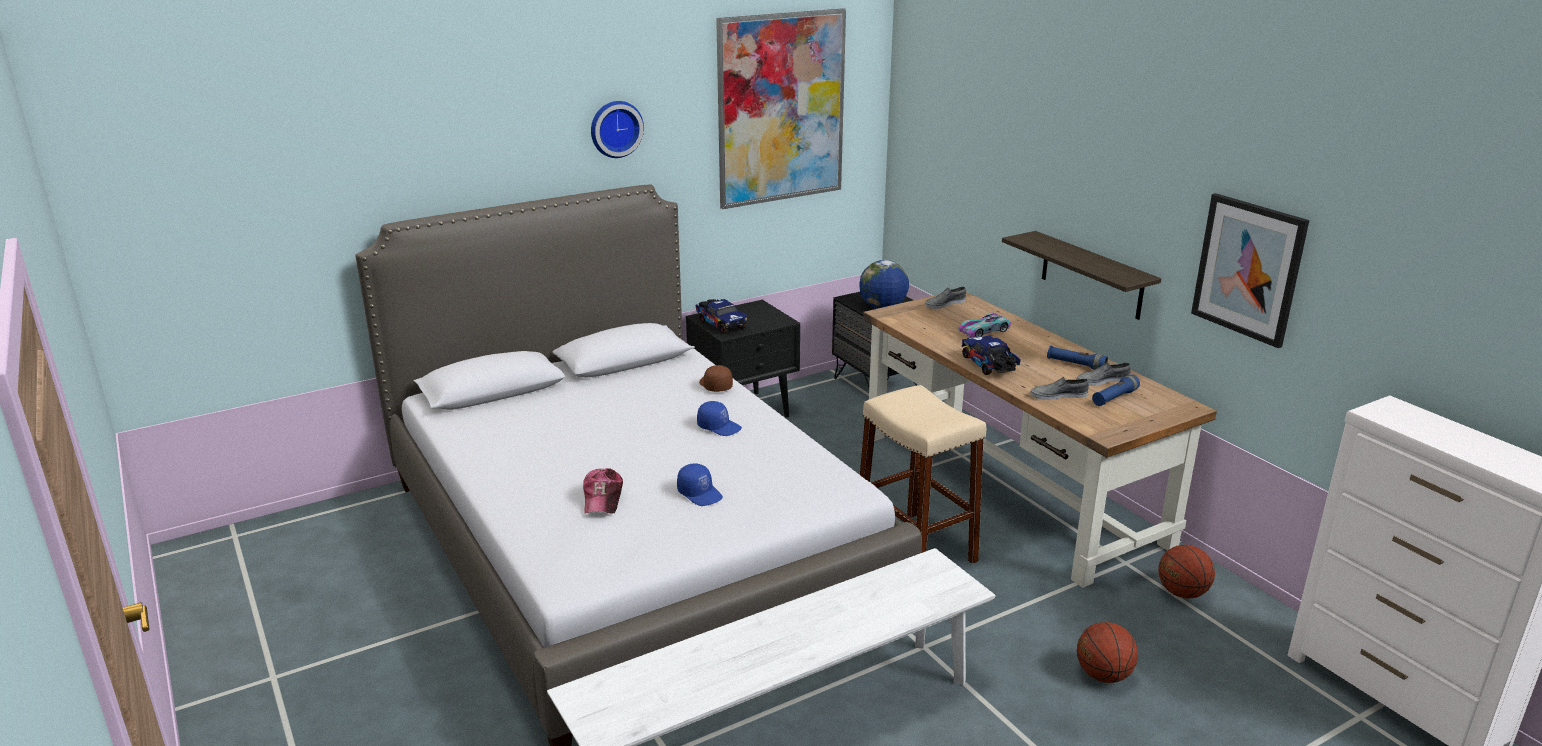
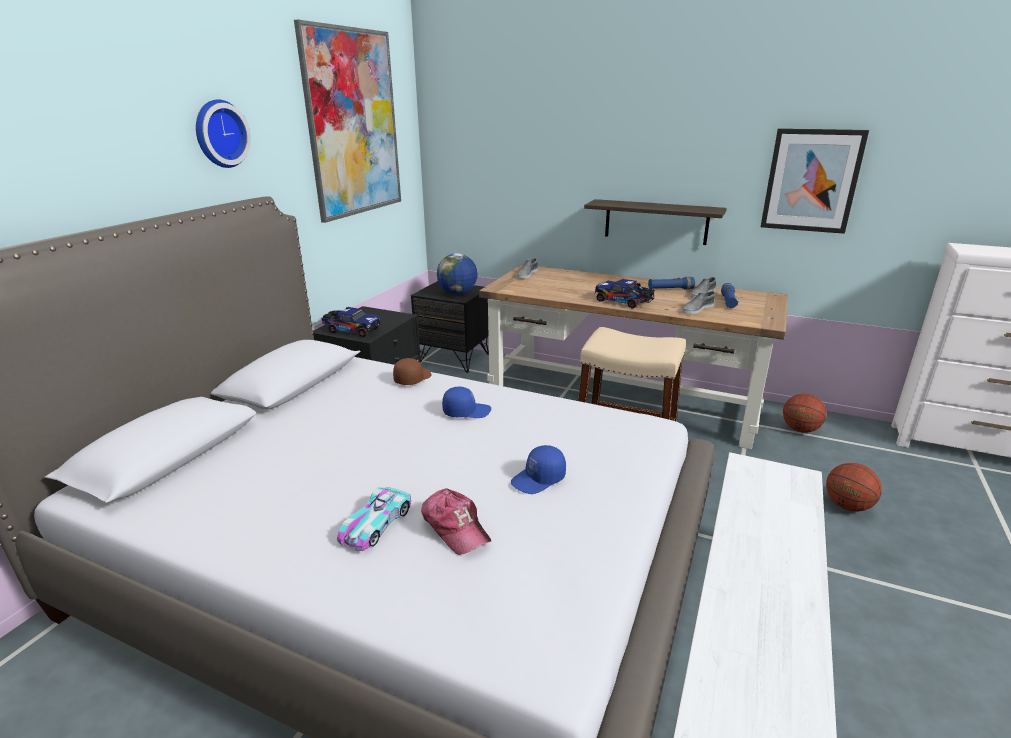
camera: 35 degrees left, 0 degrees up
(700, 493) = (539, 479): blue cap -> blue cap turned 135 degrees clockwise
(715, 385) = (412, 378): brown cap -> brown cap turned 90 degrees clockwise
(984, 331) = (580, 283): toy car -> toy car (376, 524)

